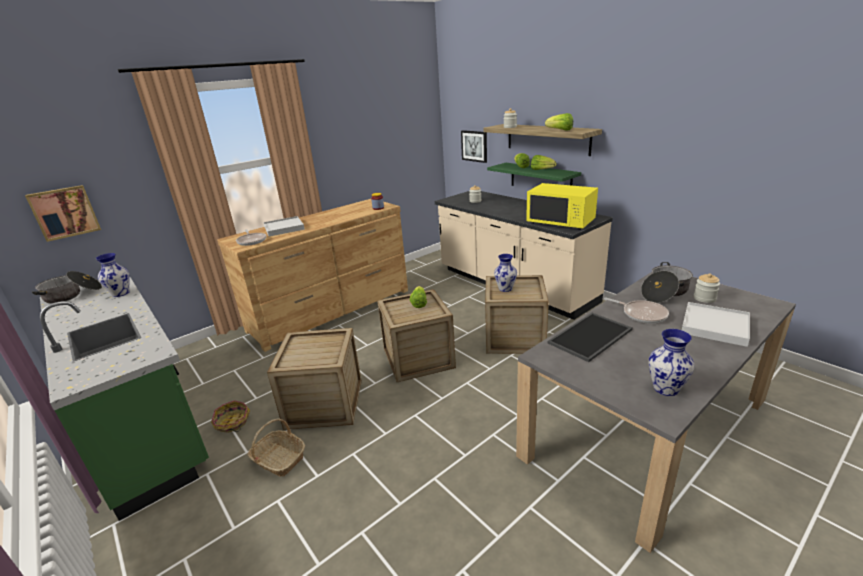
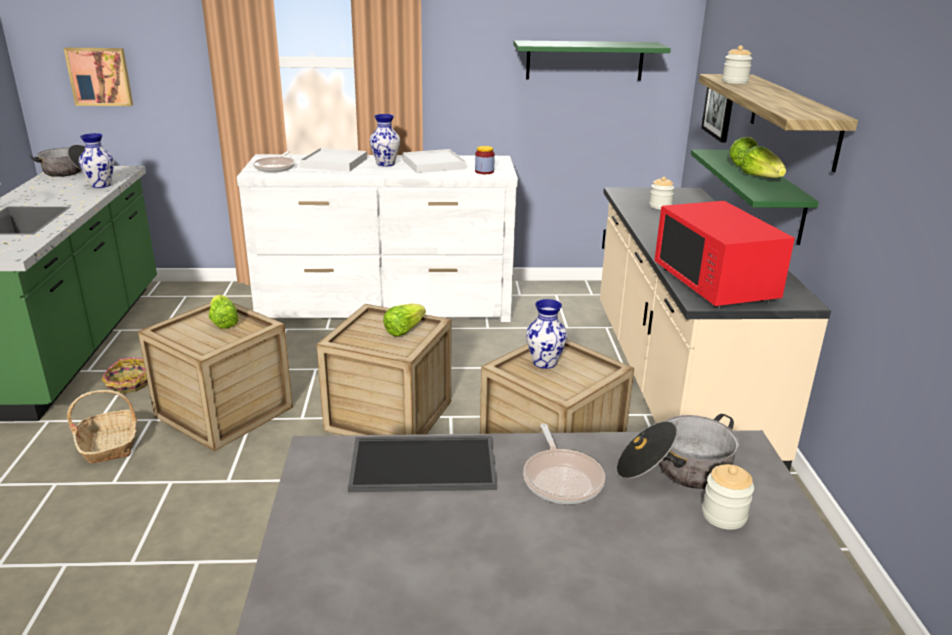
camera: 35 degrees right, 0 degrees up
(332, 310) = (386, 306): brown dresser -> white dresser
(392, 135) = (584, 60): none -> green shelf
(560, 130) = (777, 105): lettuce -> lettuce (223, 322)
(560, 222) = (715, 284): yellow microwave -> red microwave
(666, 388) = (359, 585): vase -> vase (386, 164)
(715, 326) = (634, 561): white tray -> white tray (433, 164)

